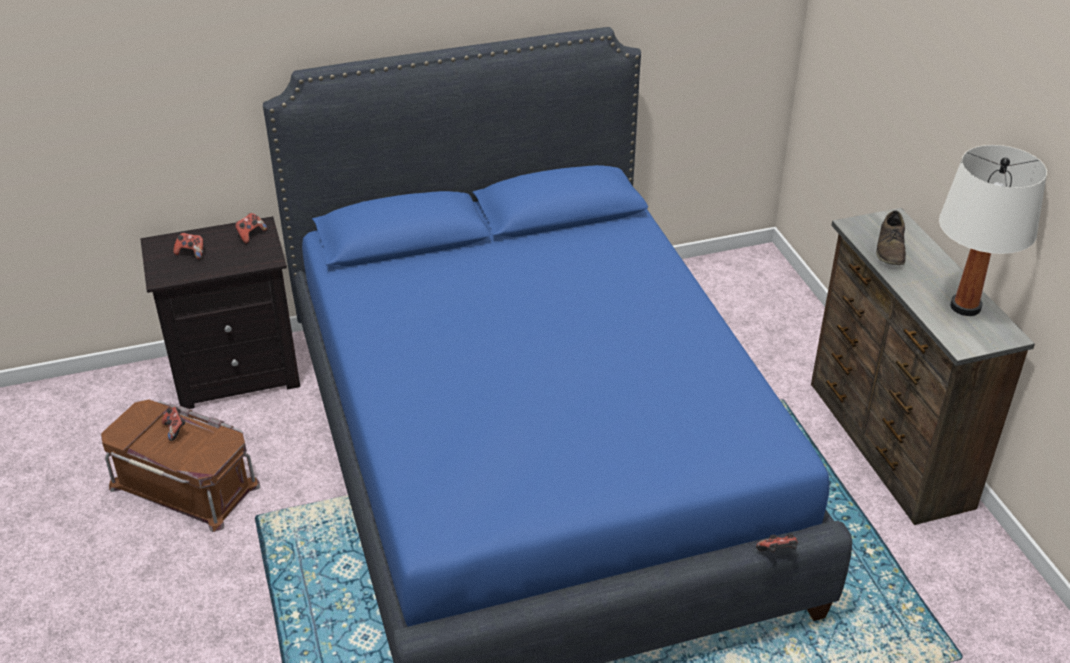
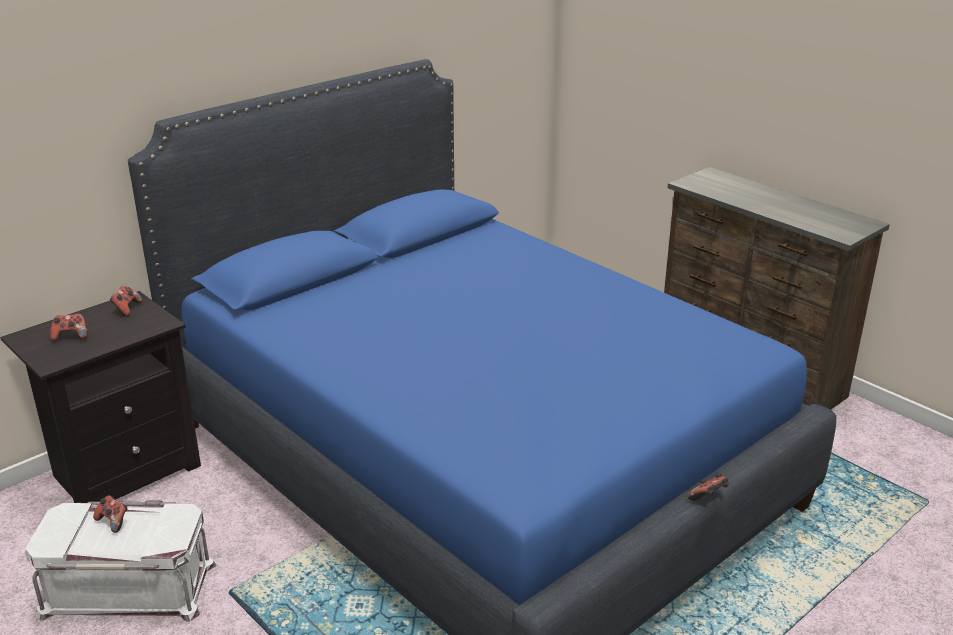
camera: 25 degrees left, 10 degrees down
(186, 484) = (129, 586): brown storage box -> white storage box
(777, 552) = (790, 439): game controller -> game controller (708, 498)
(891, 248) = (729, 190): brown shoe -> none
(965, 306) = (819, 213): white table lamp -> none

